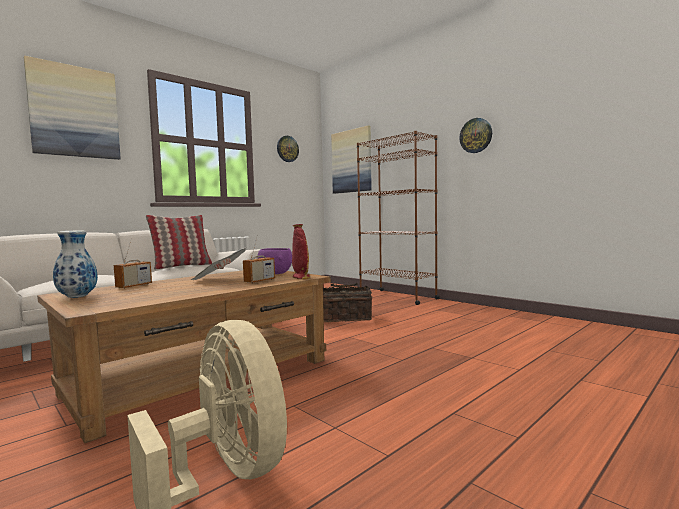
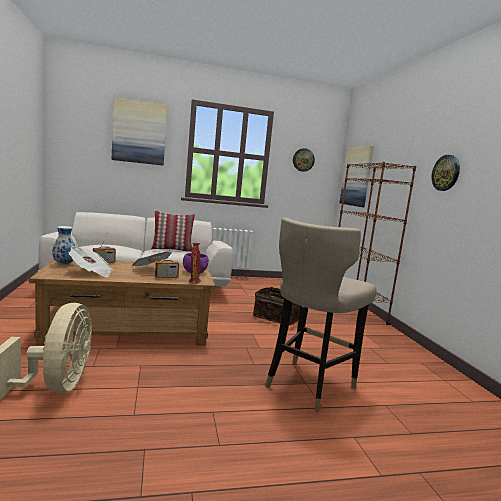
camera: 30 degrees right, 5 degrees up
(152, 295) = (91, 273): none -> newspaper
(475, 357) = (308, 384): none -> beige stool

